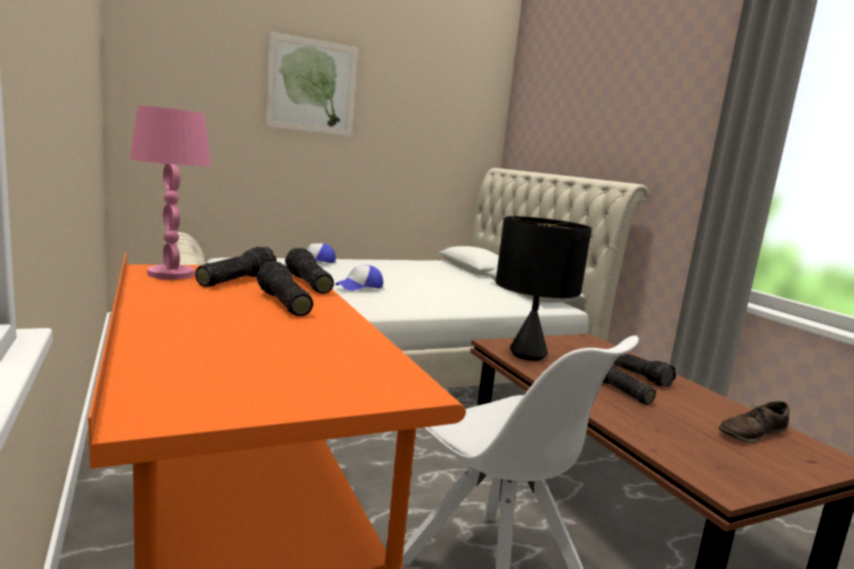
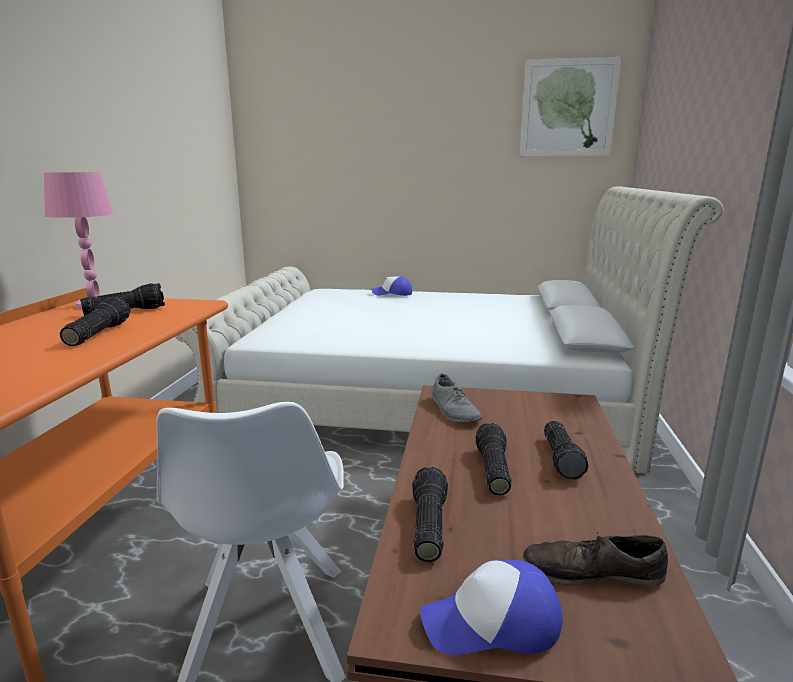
camera: 35 degrees right, 5 degrees up
(307, 283) = (171, 317): flashlight -> flashlight (427, 525)
(312, 86) = (400, 122): picture -> picture (568, 108)
(360, 286) = (387, 320): cap -> cap (492, 623)
(527, 355) = (454, 410): black table lamp -> grey shoe

